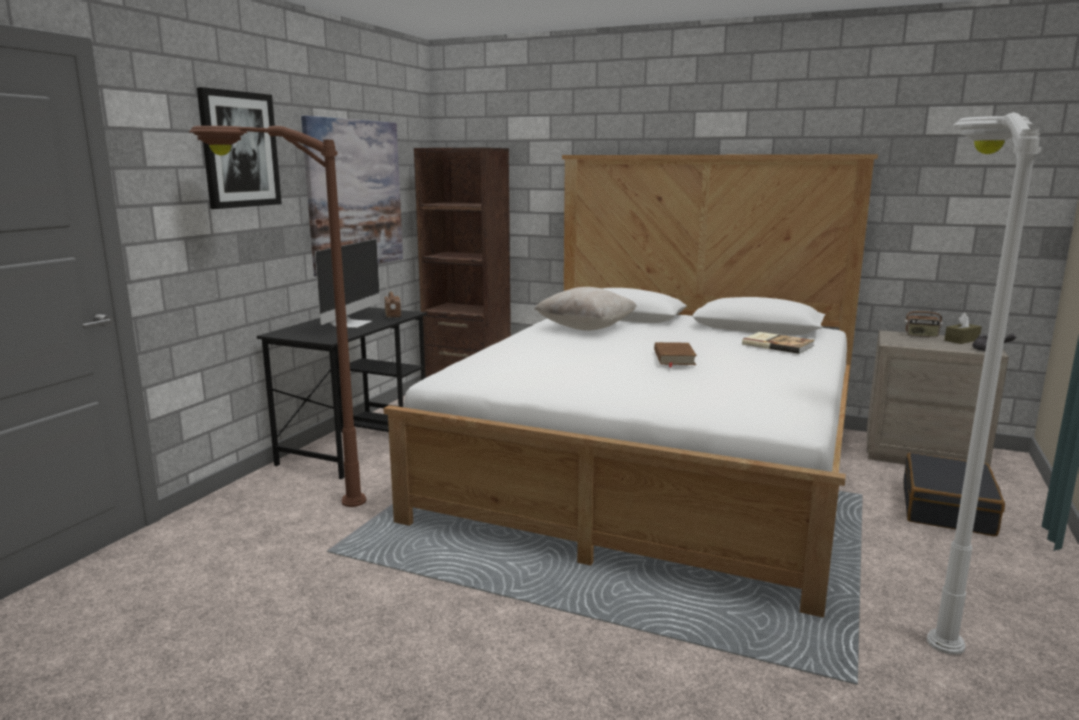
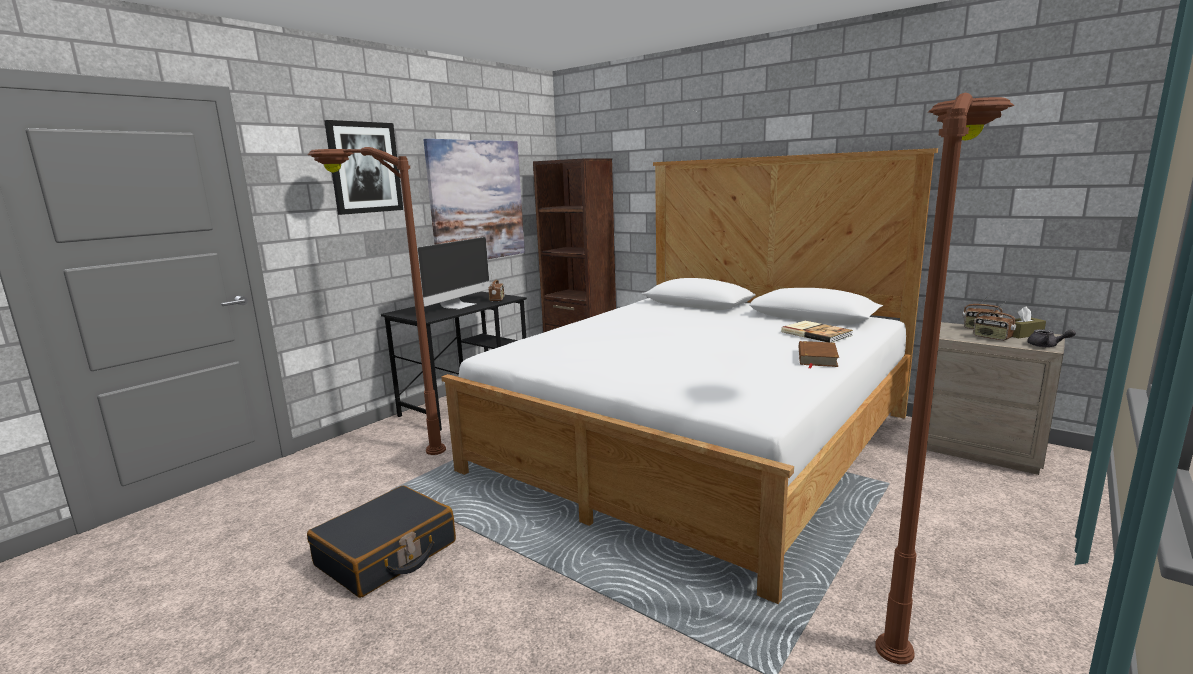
camera: 15 degrees right, 0 degrees up
(586, 328) = (653, 313): beige pillow -> none
(674, 358) = (703, 343): brown book -> brown book (816, 358)
(929, 588) = (909, 588): white floor lamp -> brown floor lamp
(938, 344) = (992, 337): none -> radio
(948, 509) = (976, 506): black suitcase -> black suitcase (387, 554)

